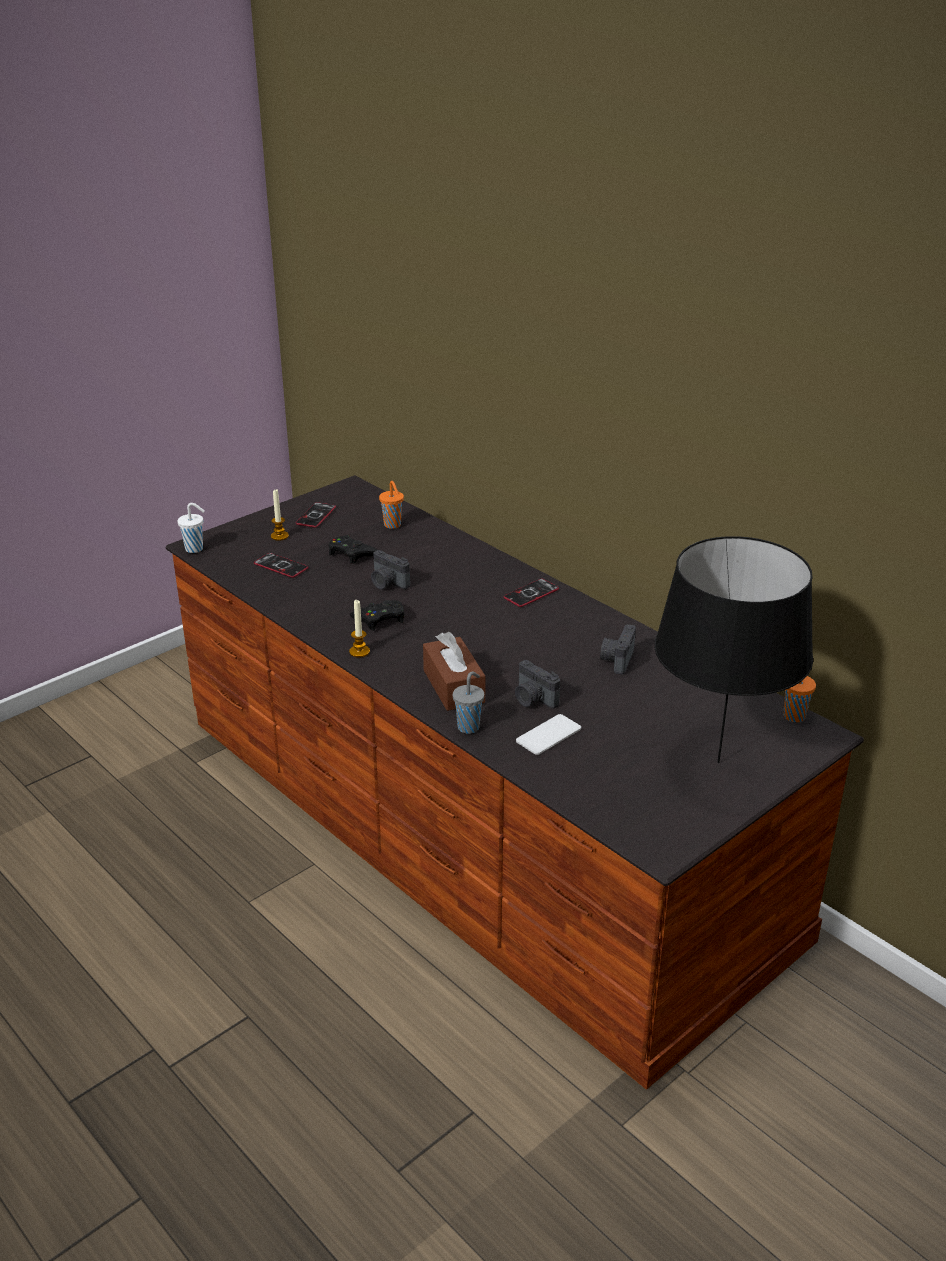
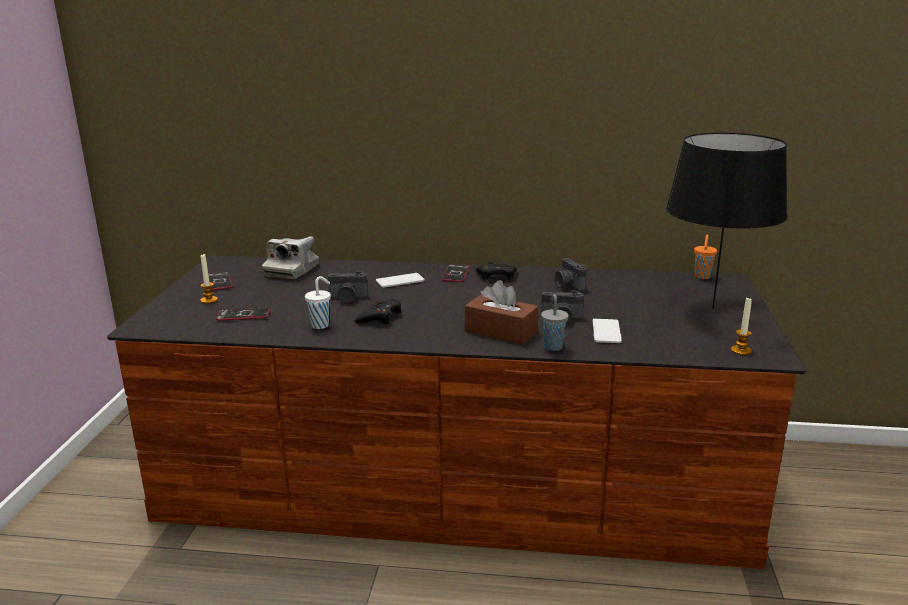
camera: 40 degrees left, 10 degrees down
(195, 549) = (143, 328): white cup -> white cup (321, 325)
(352, 554) = (289, 292): black game controller -> black game controller (497, 276)
(359, 651) = (400, 338): candle -> candle (741, 350)
(393, 525) = (292, 270): orange cup -> camera
(465, 581) = (400, 281): none -> phone

